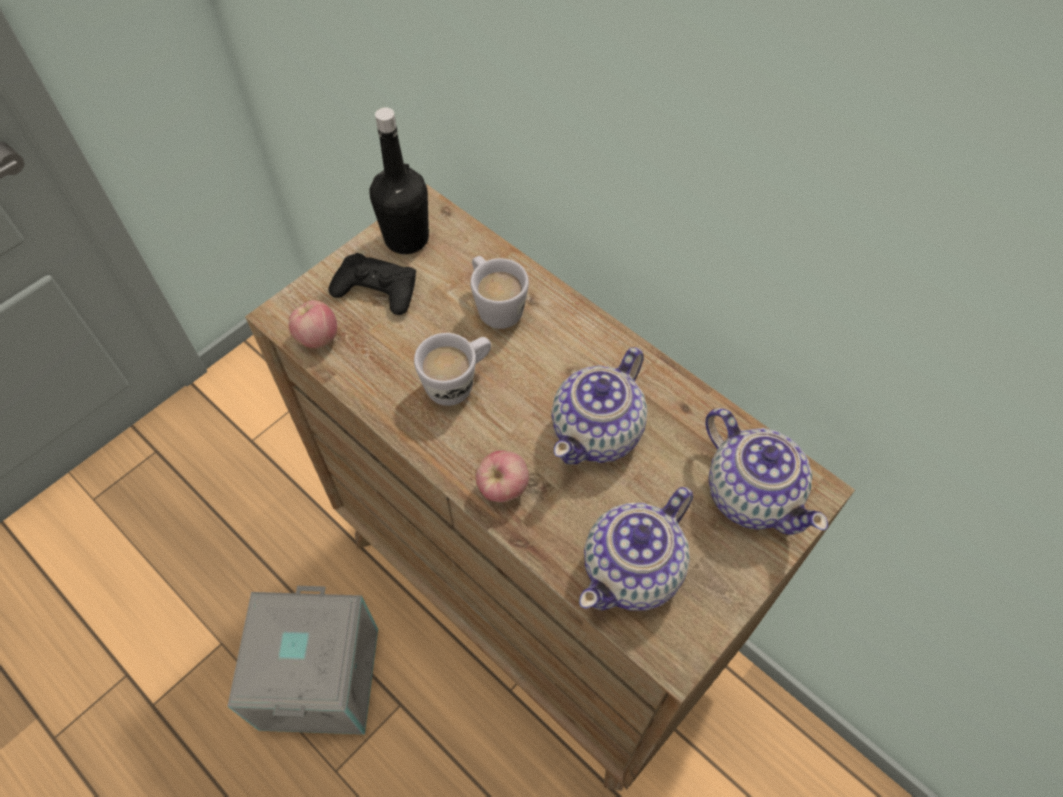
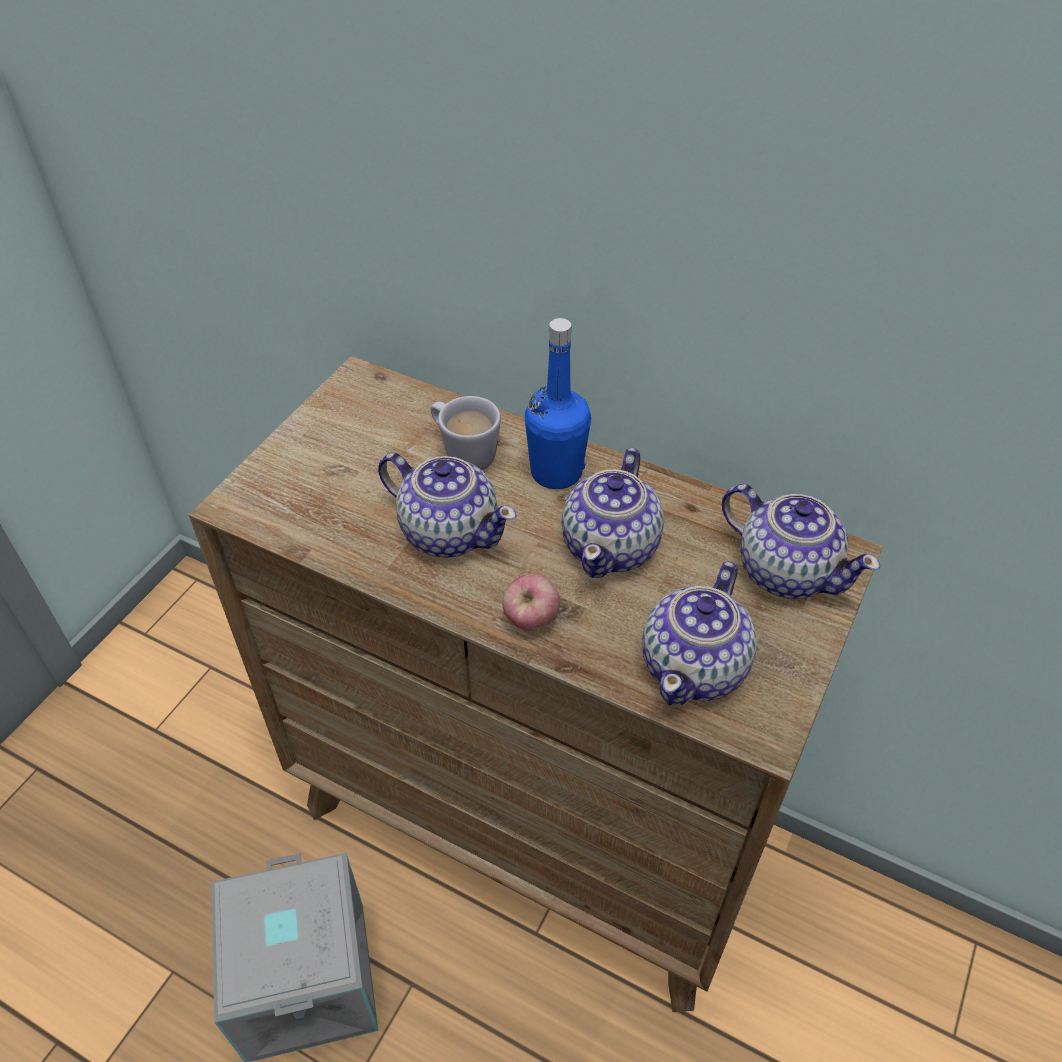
camera: 15 degrees left, 10 degrees down
(317, 337) = (278, 519): apple -> none
(376, 289) = (329, 461): black game controller -> none
(406, 239) = (346, 409): black bottle -> none
(458, 383) = (449, 531): white mug -> teapot
(572, 344) = (556, 472): none -> blue bottle

